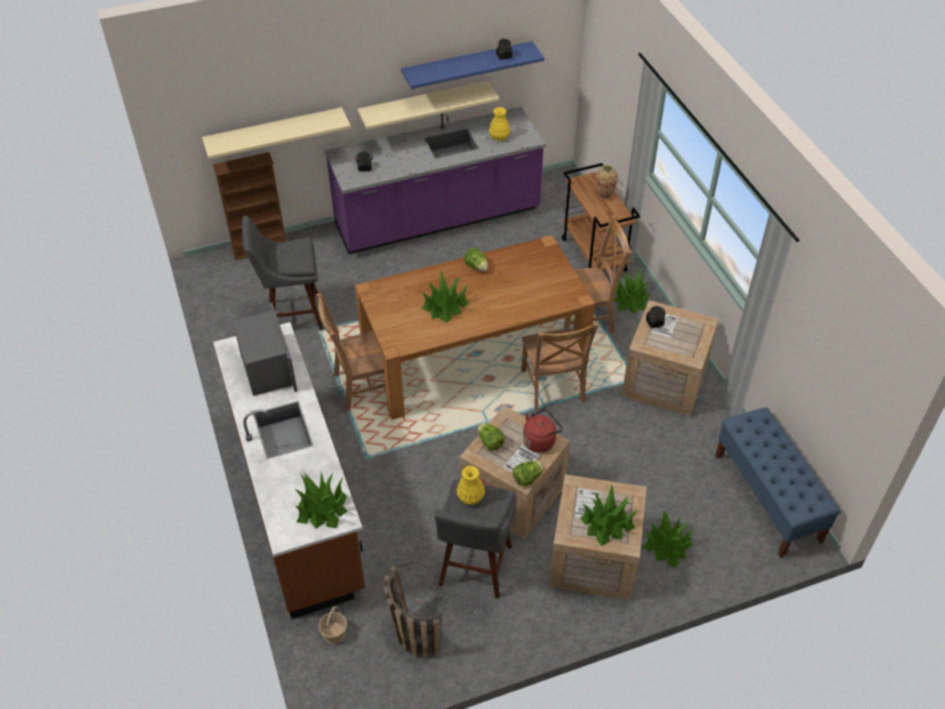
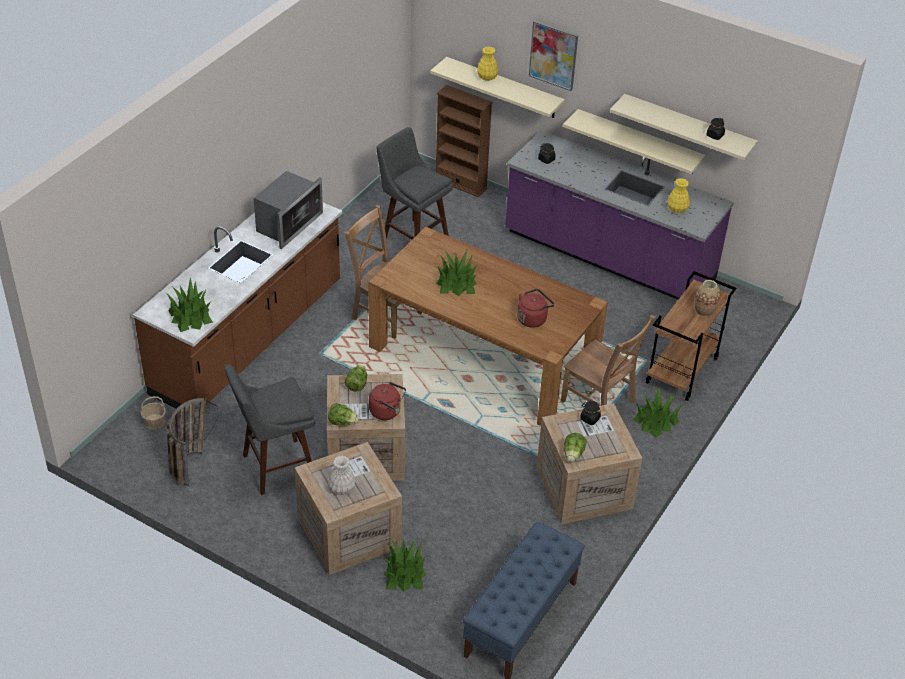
camera: 50 degrees right, 5 degrees down
(320, 71) = (553, 55): none -> picture
(467, 65) = (688, 128): blue shelf -> beige shelf
(470, 497) = (281, 392): yellow vase -> yellow vase (487, 77)
(476, 267) = (519, 278): lettuce -> lettuce (573, 454)
(531, 286) = (533, 318): none -> red kettle
(552, 388) = (498, 421): brown chair -> none
(607, 523) = (342, 489): potted plant -> white vase

